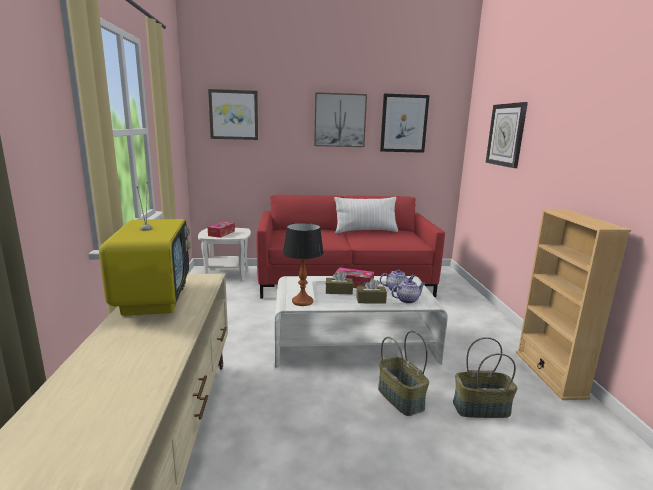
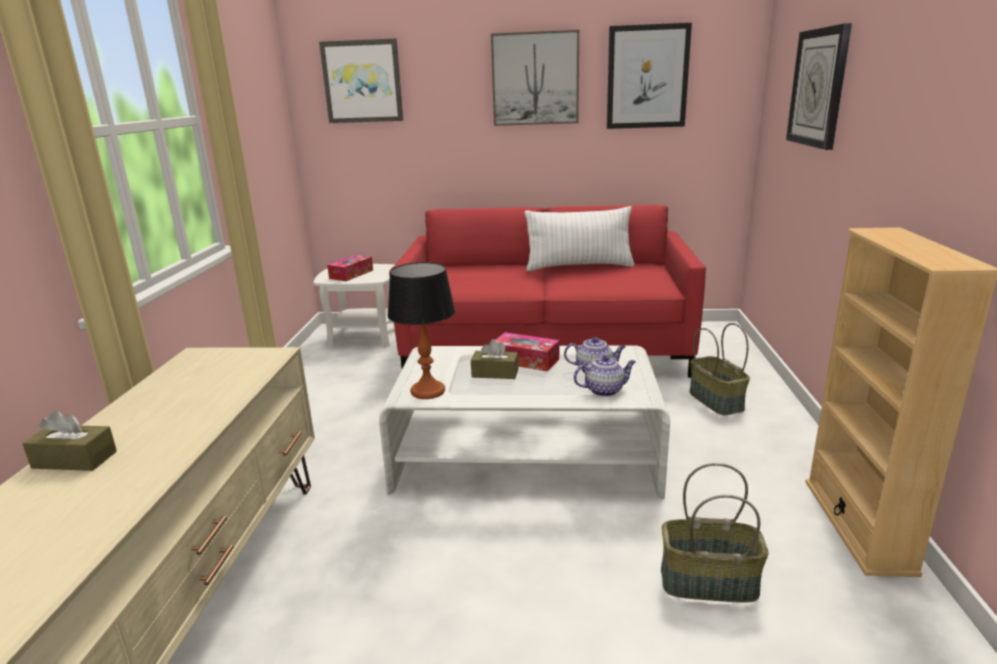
camera: 10 degrees right, 5 degrees up
(154, 299) = (169, 391): television -> none
(370, 300) = (541, 390): brown tissue box -> brown tissue box (74, 460)
(401, 398) = (574, 556): basket -> basket (717, 401)

